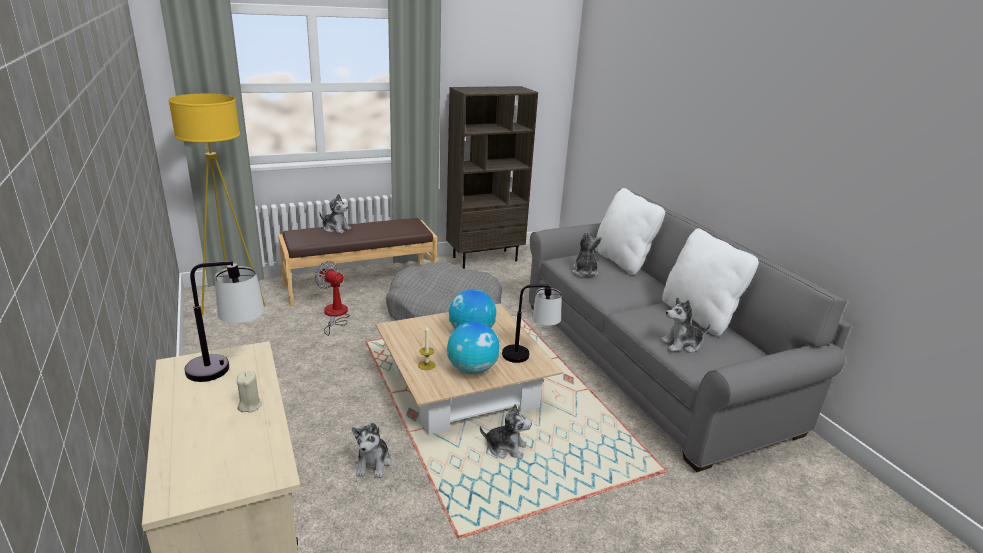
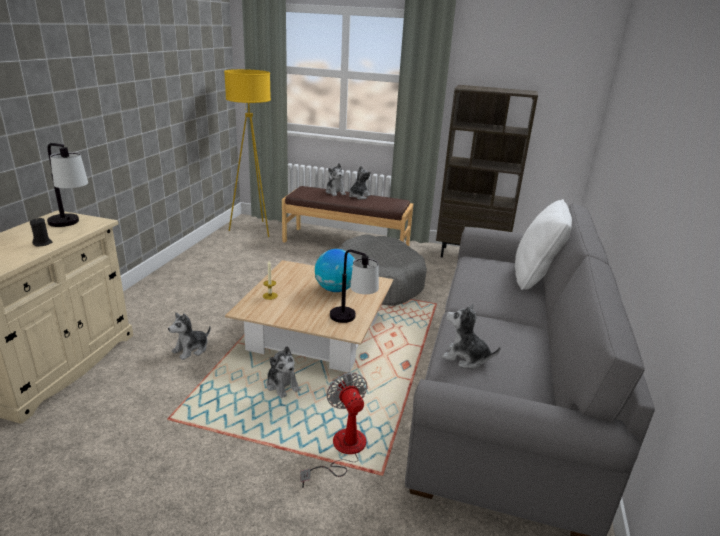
camera: 40 degrees right, 0 degrees up
(250, 405) = (42, 243): beige candle -> black candle
(335, 315) = (300, 256): fan -> fan (342, 451)
(472, 369) = (295, 311): globe -> none
(584, 272) = (477, 273): plush toy -> plush toy (358, 196)
(698, 316) = (532, 345): white pillow -> none

